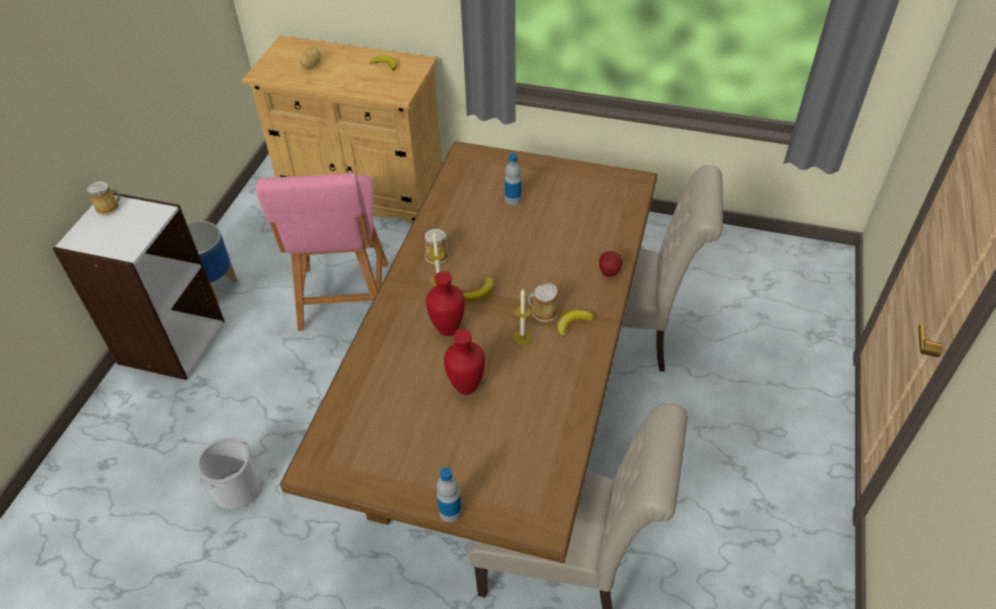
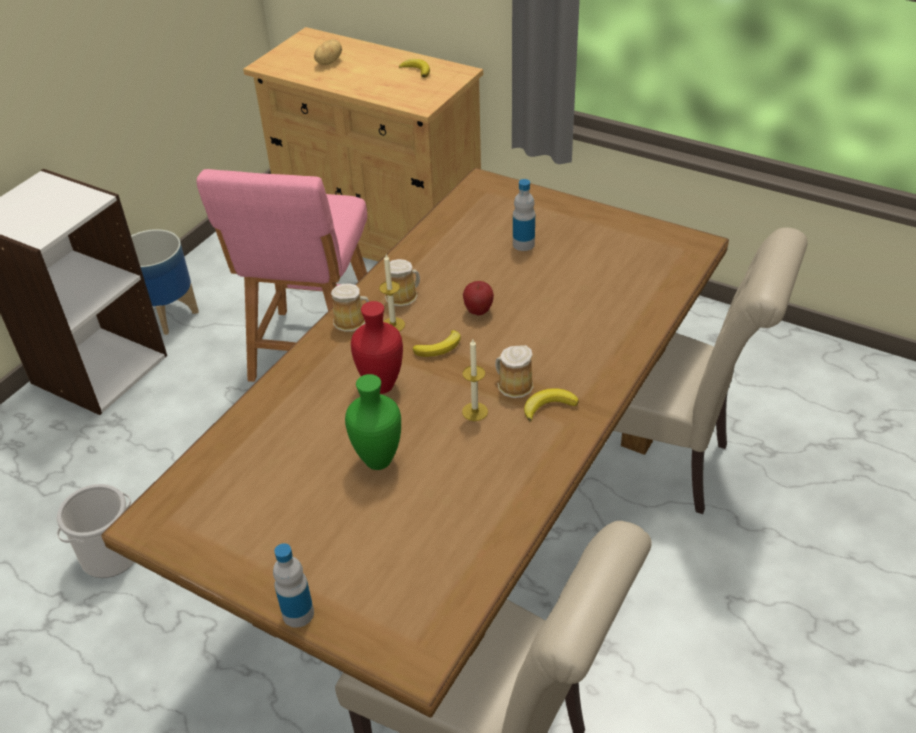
camera: 15 degrees right, 5 degrees down
(109, 207) = (40, 187): mug -> mug (352, 321)
(465, 387) = (376, 460): red vase -> green vase
(609, 273) = (620, 351): apple -> apple (478, 311)

